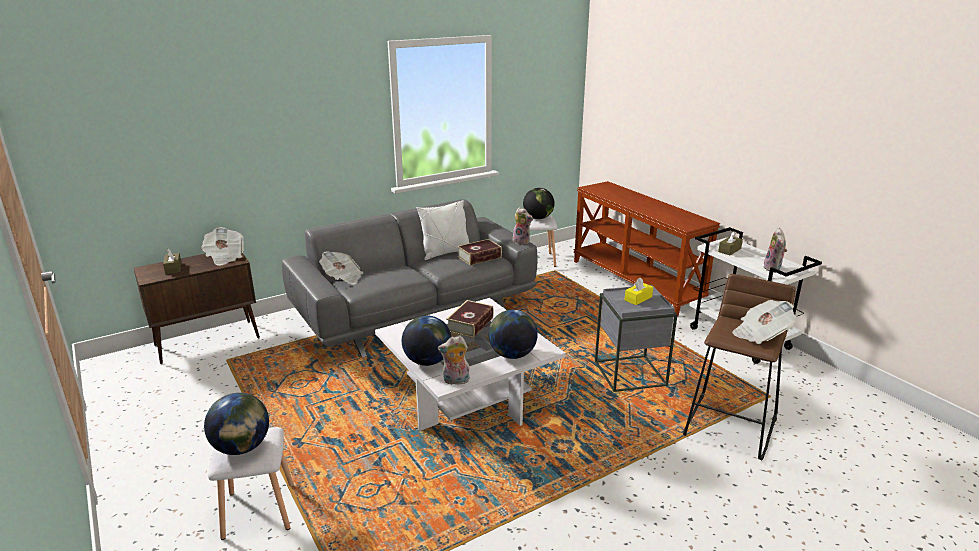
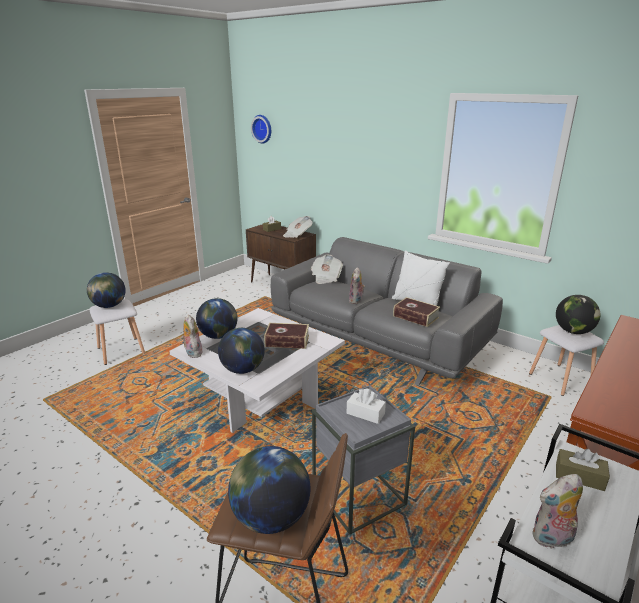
camera: 70 degrees right, 0 degrees up
(92, 122) = (263, 129): none -> wall clock
(522, 242) = (459, 325): plush toy -> plush toy (356, 301)
(638, 298) = (365, 413): yellow tissue box -> white tissue box
(761, 334) = (270, 517): newspaper -> globe

